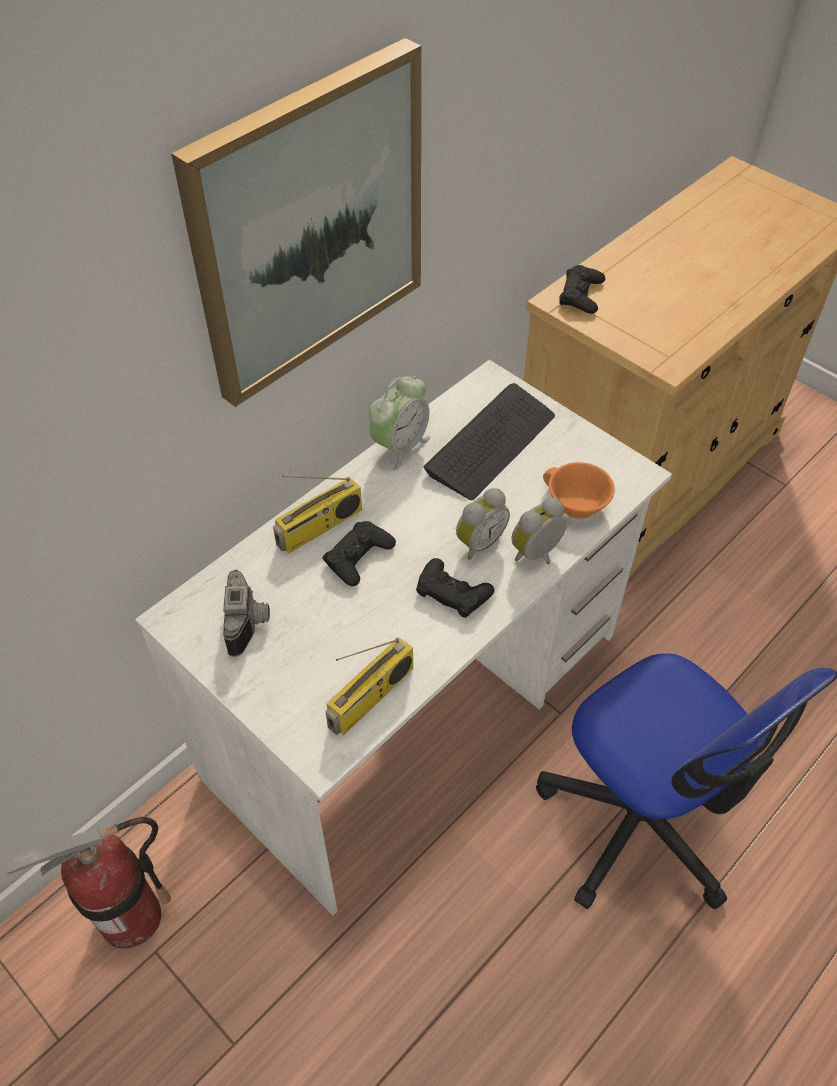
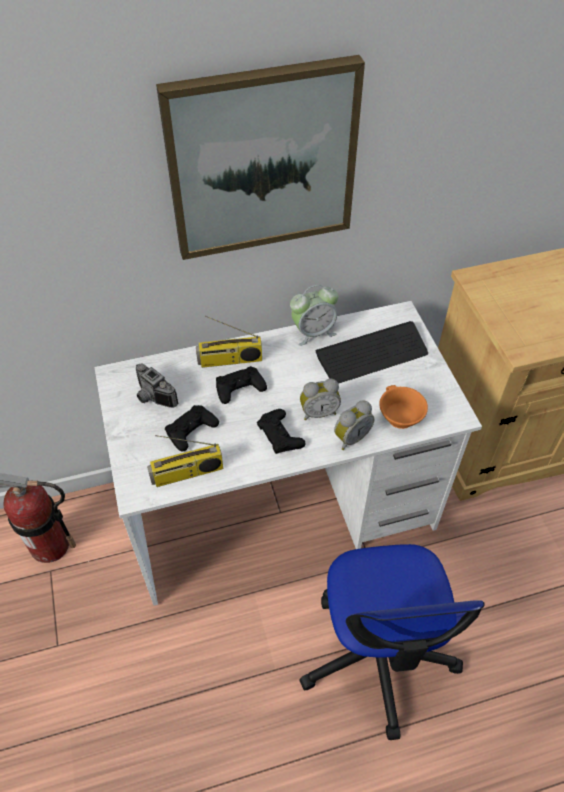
camera: 30 degrees right, 0 degrees up
(250, 622) = (152, 397): camera -> camera turned 105 degrees clockwise
(538, 555) = (350, 437): alarm clock -> alarm clock turned 150 degrees clockwise
(581, 295) = (493, 280): black game controller -> black game controller (191, 430)

